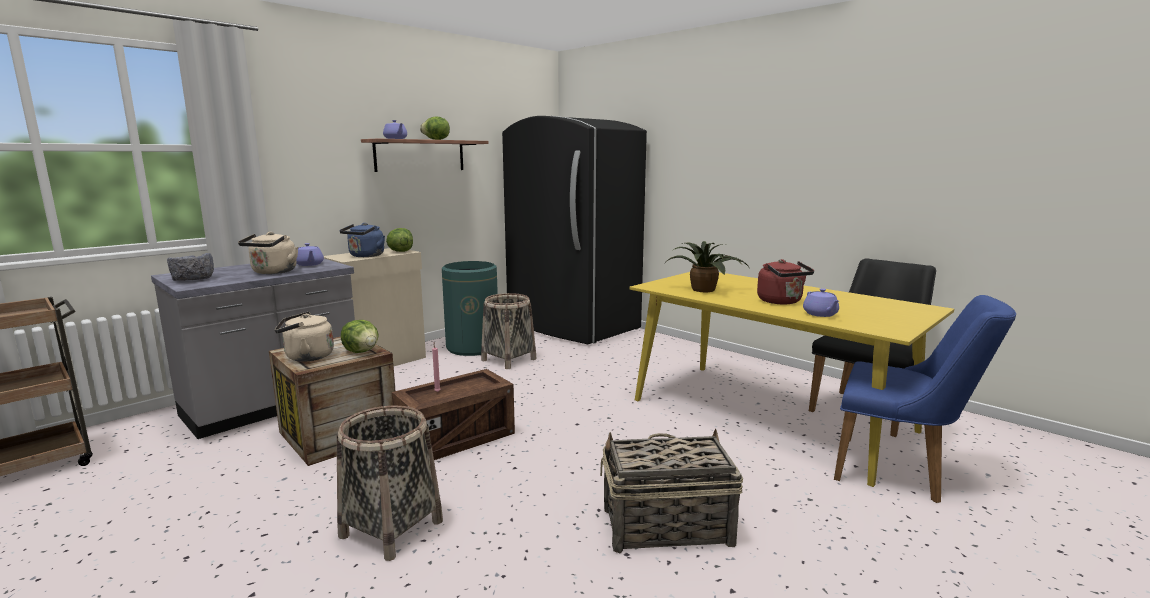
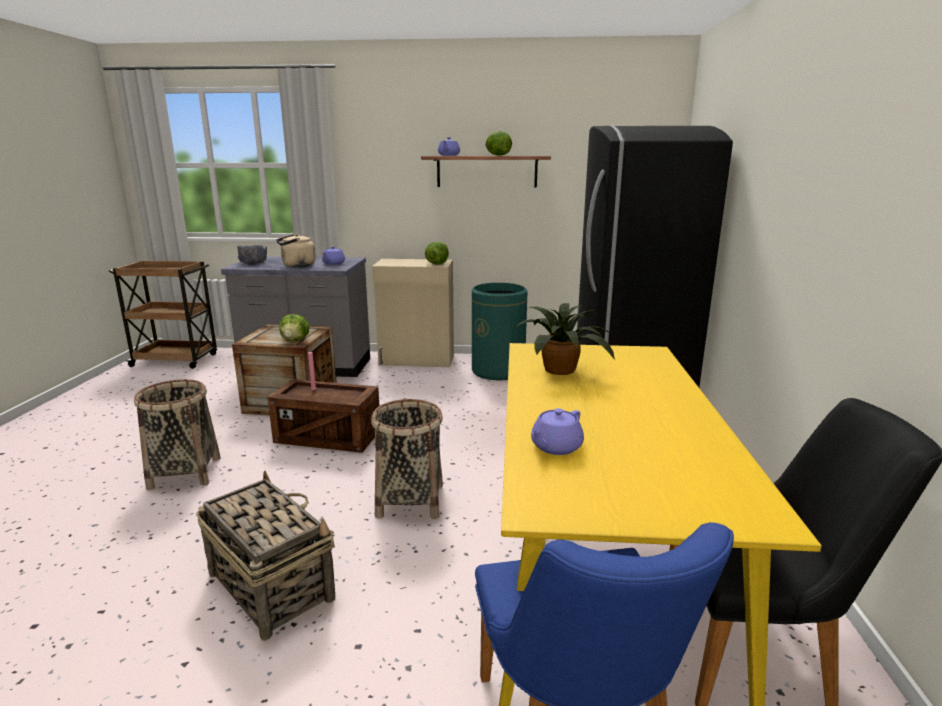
camera: 50 degrees right, 5 degrees up
(306, 357) = (266, 334): beige kettle -> none
(365, 256) = (402, 263): blue kettle -> none
(509, 359) = (498, 392): basket -> basket (410, 501)
(781, 302) = (581, 415): red kettle -> none

